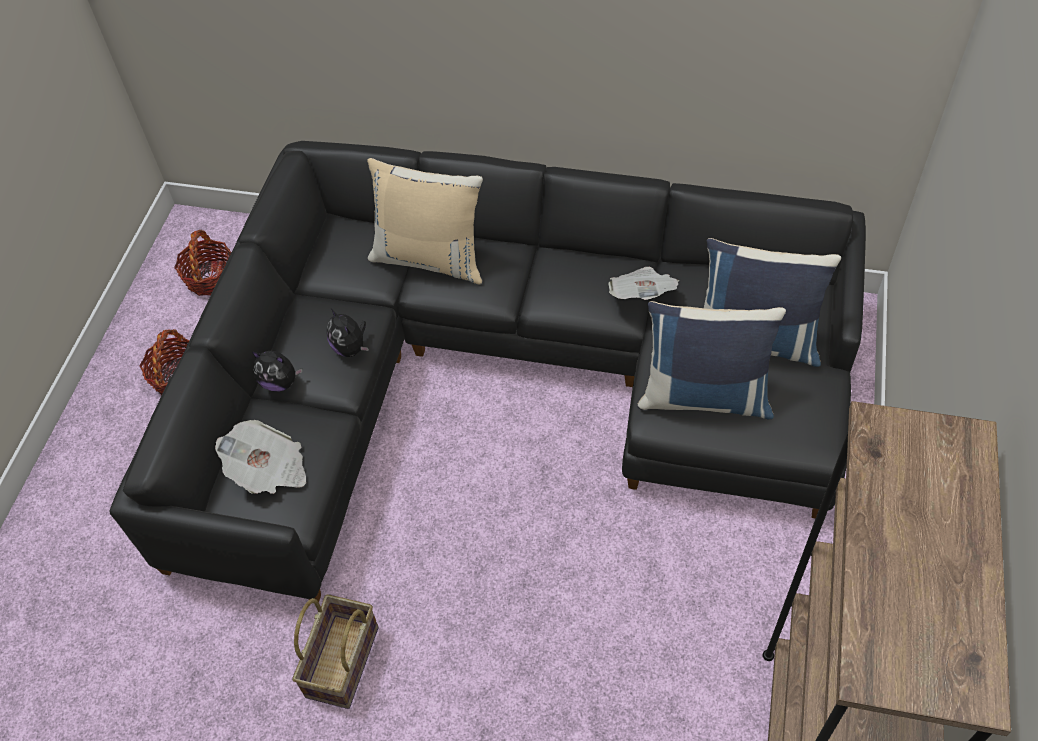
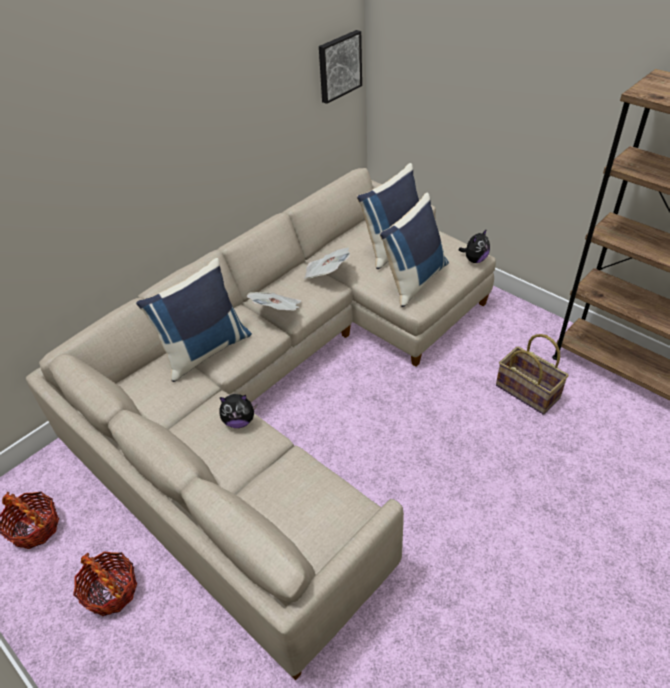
camera: 60 degrees left, 10 degrees down
(269, 470) = (309, 511): newspaper -> newspaper (277, 311)
(280, 382) = (231, 476): plush toy -> plush toy (474, 260)
(343, 662) = (452, 571): basket -> basket (528, 391)
(430, 258) = (205, 350): beige pillow -> blue pillow
(502, 374) = (289, 388): black sofa -> beige sofa
(884, 52) = (339, 66): none -> picture

